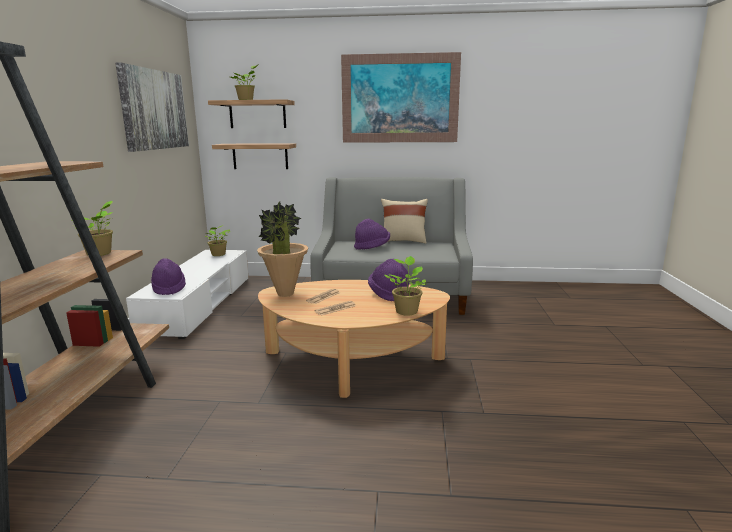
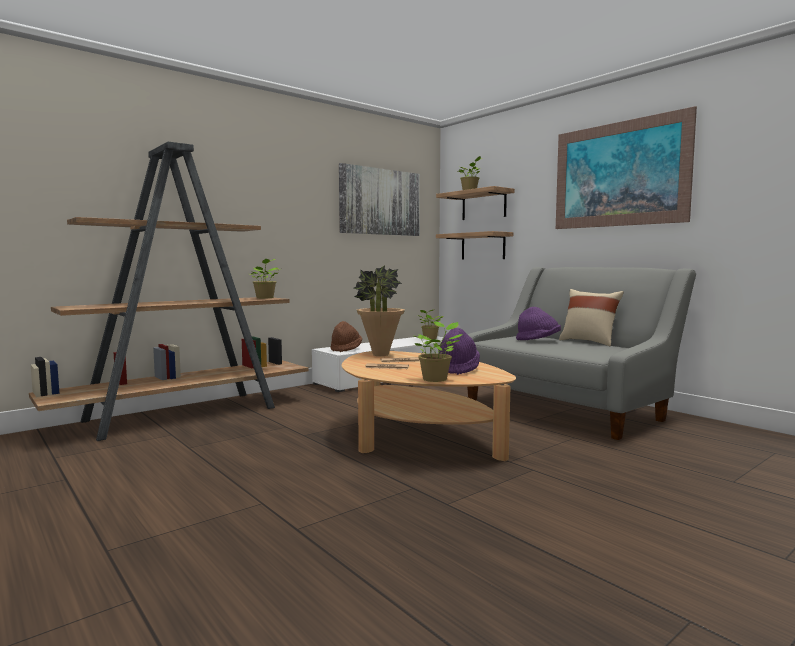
camera: 45 degrees right, 10 degrees down
(169, 289) = (346, 349): purple hat -> brown hat

